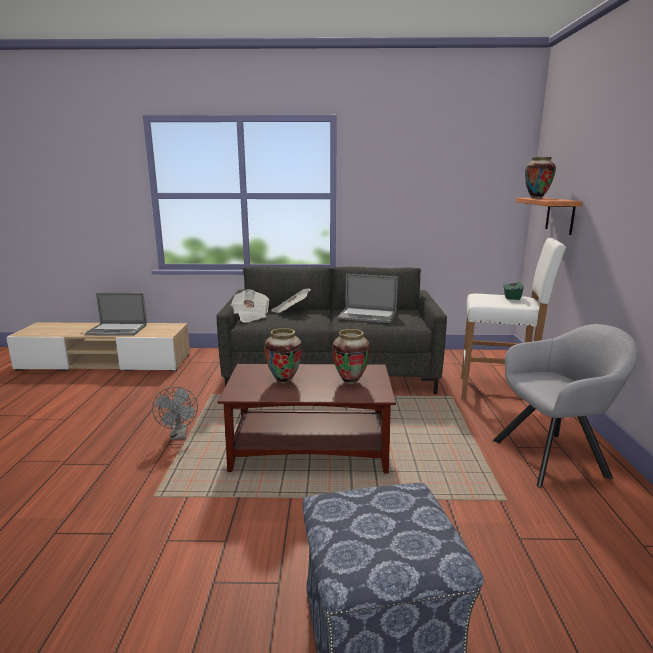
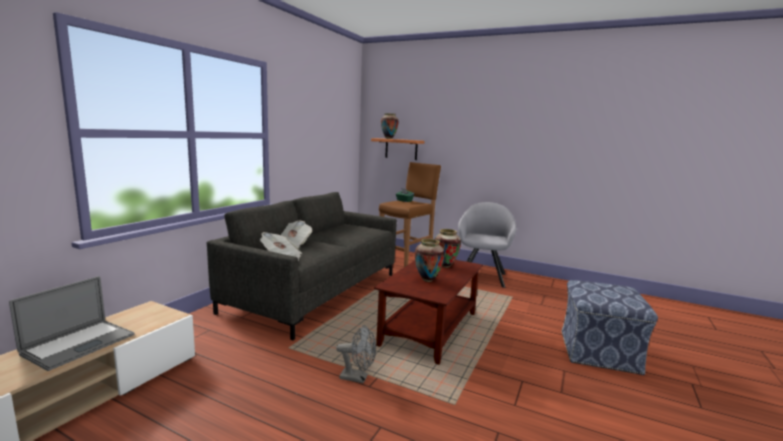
camera: 65 degrees left, 5 degrees down
(367, 316) = (344, 233): laptop -> none
(498, 391) = (406, 262): white stool -> brown stool

